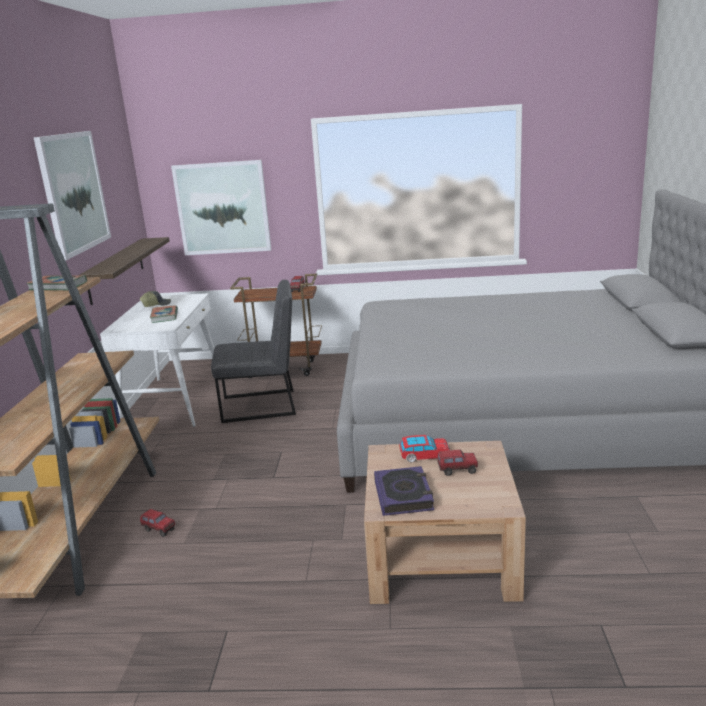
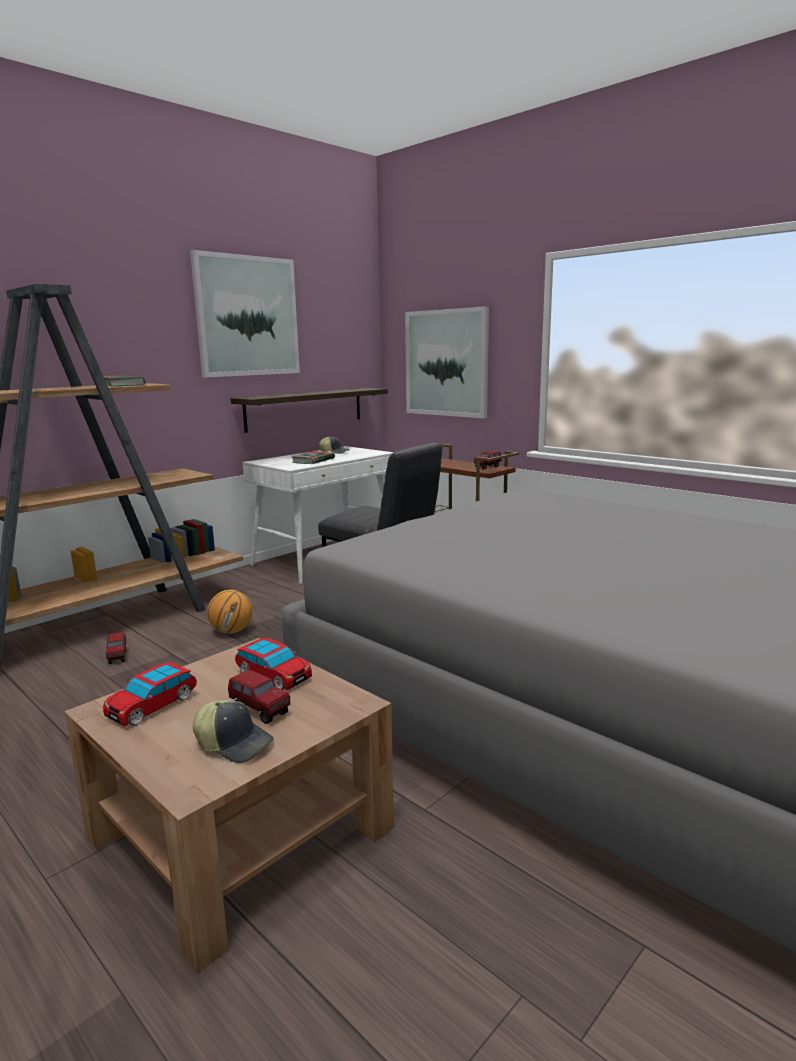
camera: 40 degrees right, 5 degrees down
(213, 476) = (232, 631): none -> basketball
(403, 495) = (152, 706): book -> toy car
(479, 486) = (234, 743): none -> cap

